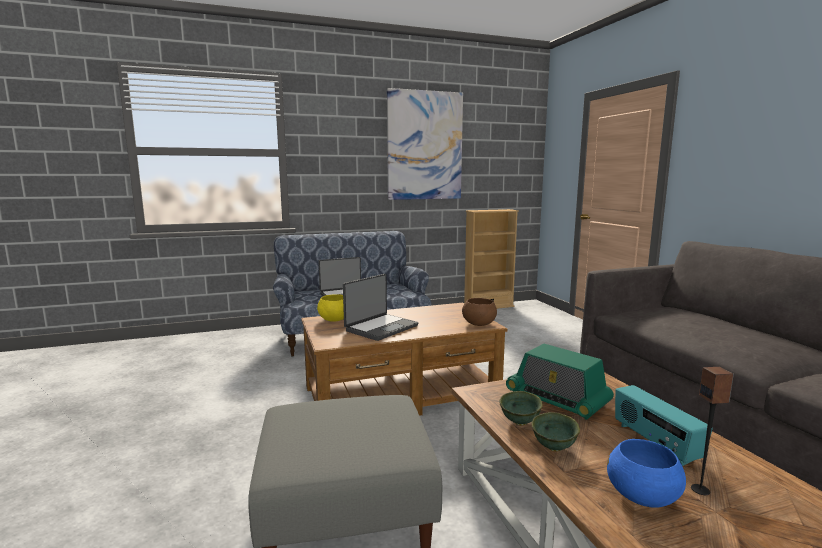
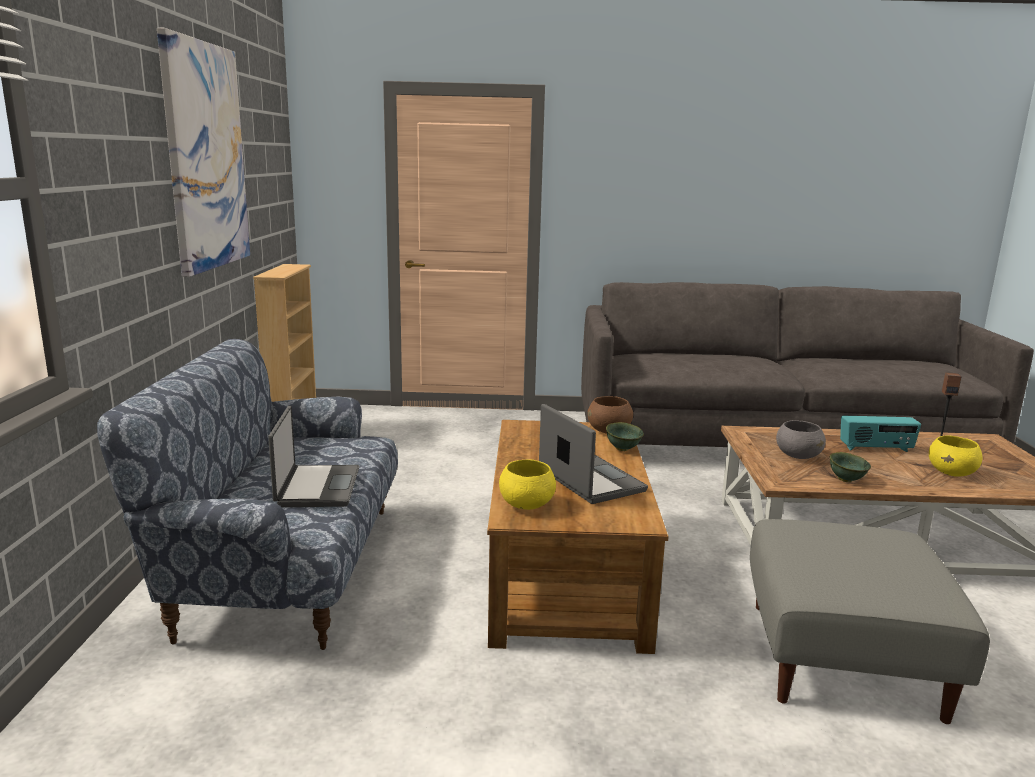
camera: 70 degrees left, 5 degrees up
(555, 448) = (890, 479): green bowl -> green bowl (623, 449)
(557, 399) = (798, 456): radio -> grey bowl
(642, 497) = (952, 473): blue bowl -> yellow bowl

